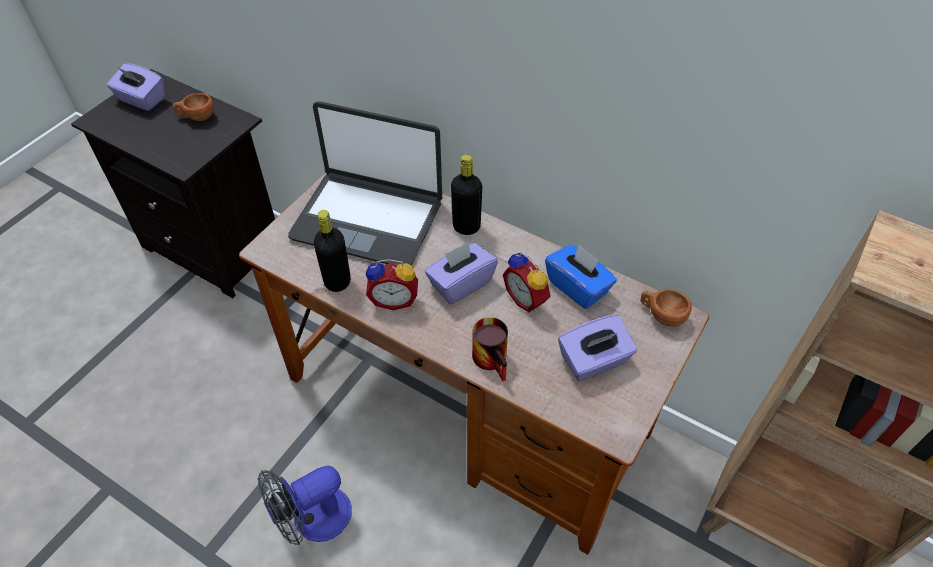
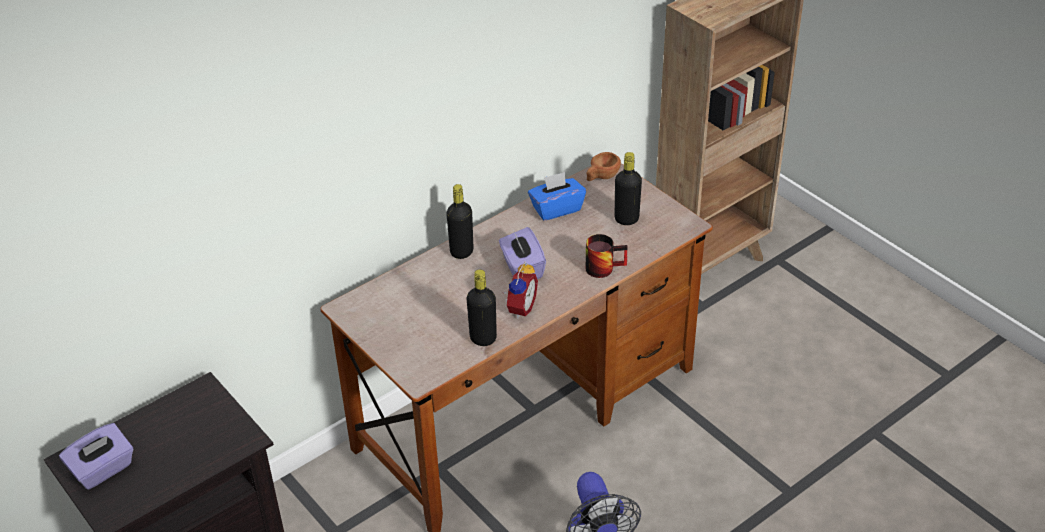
camera: 70 degrees left, 10 degrees down
(197, 117) = (172, 423): brown cup -> none
(368, 219) = (419, 308): laptop -> none
(527, 298) = (555, 236): alarm clock -> none
(594, 361) = (626, 219): purple tissue box -> black bottle

